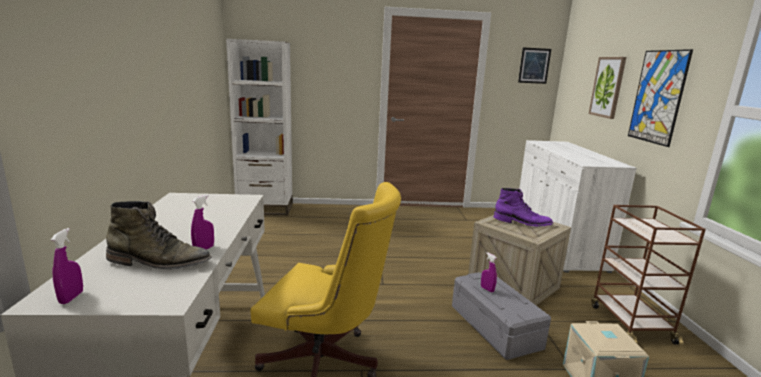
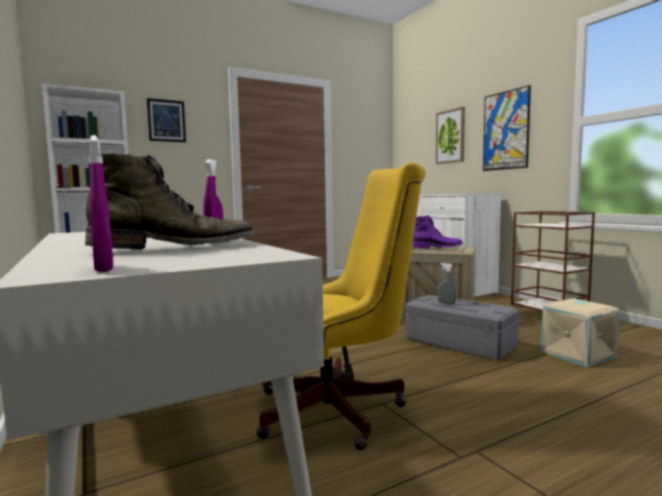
camera: 25 degrees left, 10 degrees down
(487, 289) = (446, 303): purple spray bottle -> grey spray bottle
(534, 65) = (372, 131): picture -> picture (166, 120)

